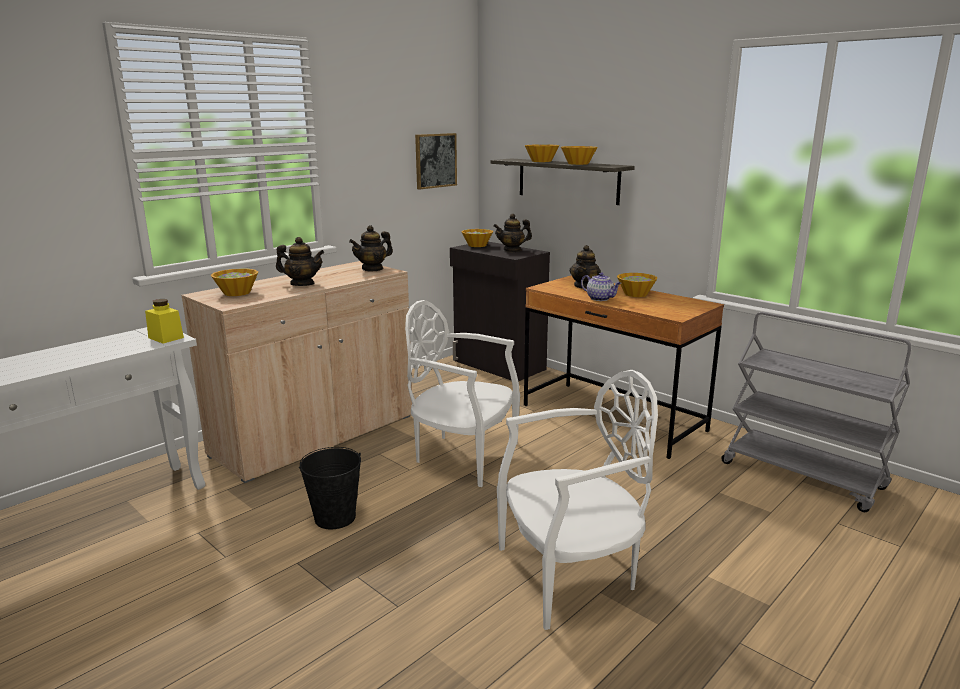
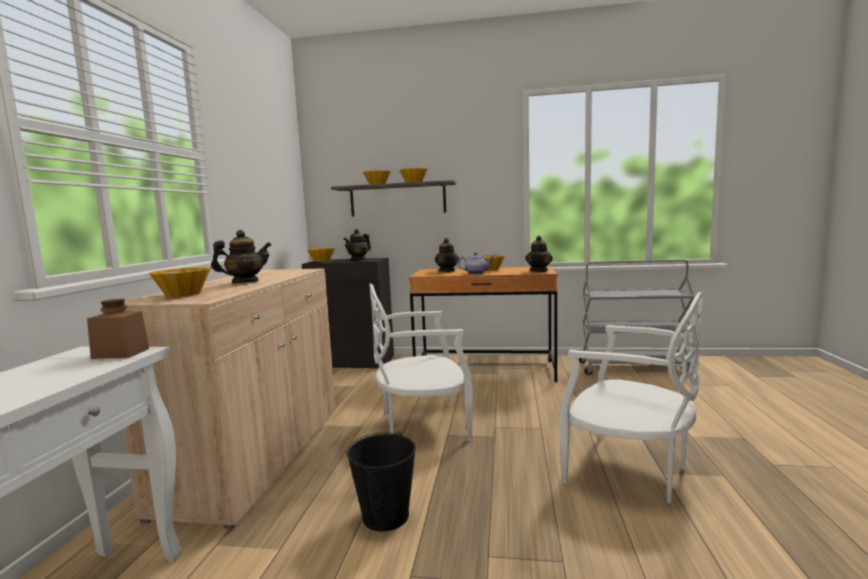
camera: 35 degrees left, 10 degrees down
(166, 338) = (121, 353): yellow jar -> brown jar
(372, 269) = (287, 270): teapot -> teapot (539, 271)
(435, 160) = (281, 188): picture -> none
(571, 575) = (629, 471): white chair -> white chair turned 90 degrees clockwise

